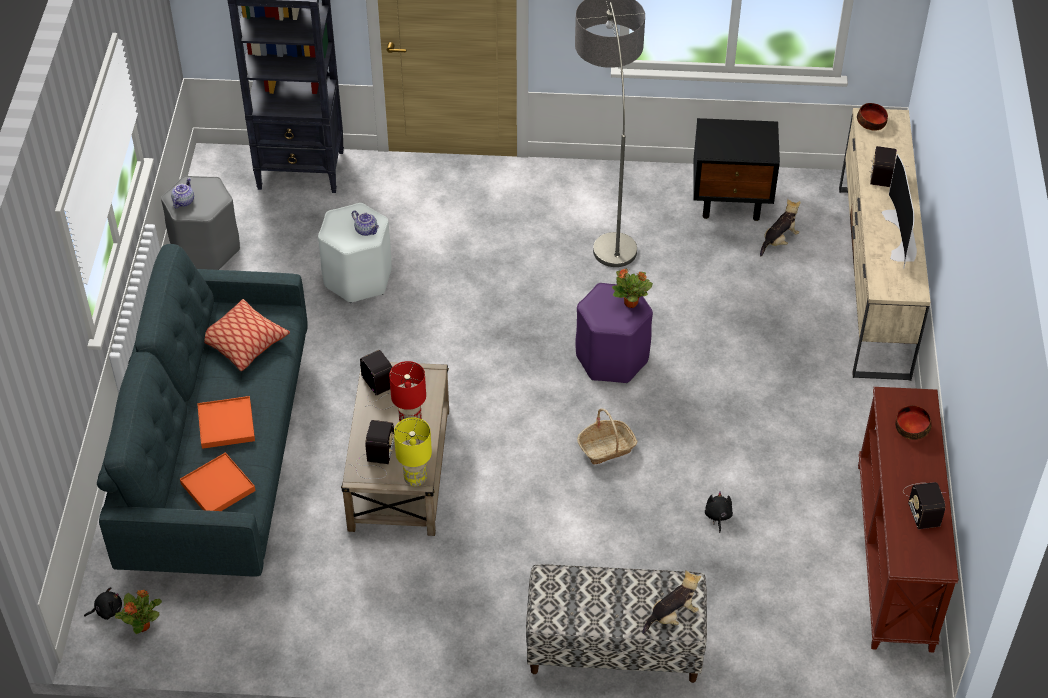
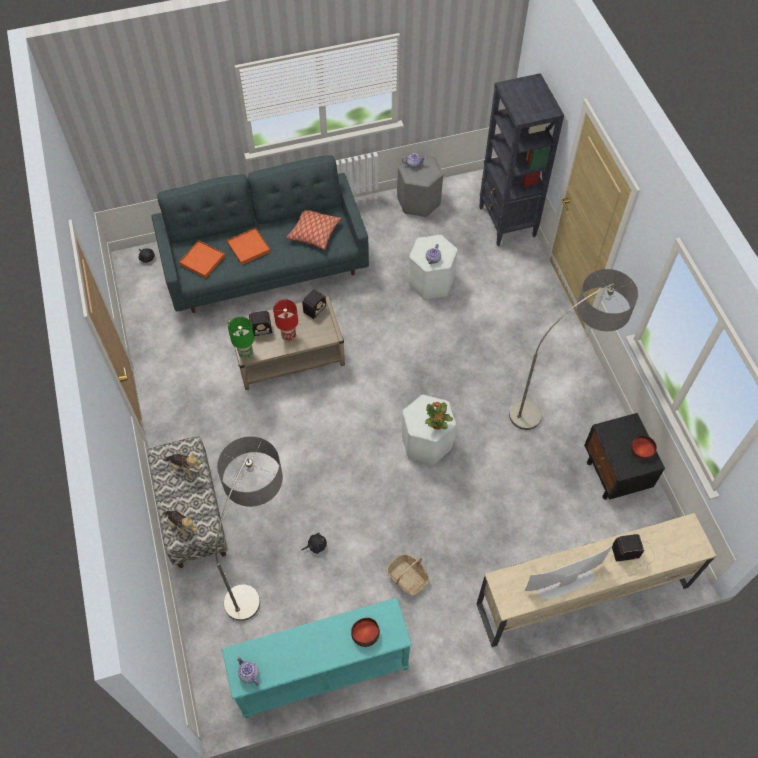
camera: 70 degrees right, 10 degrees up
(143, 625) = (142, 276): potted plant -> none
(415, 479) = (245, 354): yellow table lamp -> green table lamp
(606, 448) = (348, 462): basket -> basket (407, 577)
(612, 358) = (426, 443): purple stool -> white stool
(723, 583) = (261, 564): none -> floor lamp
(779, 240) = (589, 518): plush toy -> plush toy (184, 468)
(871, 122) = (684, 530): bowl -> bowl (641, 450)
(896, 555) = (321, 673): brown console table -> turquoise console table
(923, 504) = (294, 658): radio -> none
(931, 555) = (248, 674): none -> teapot

